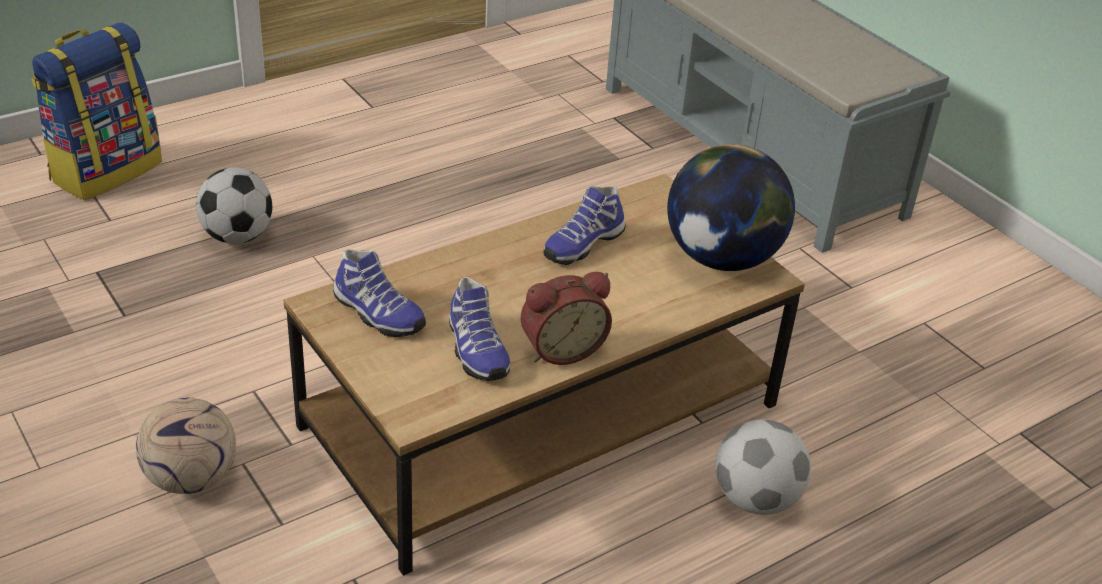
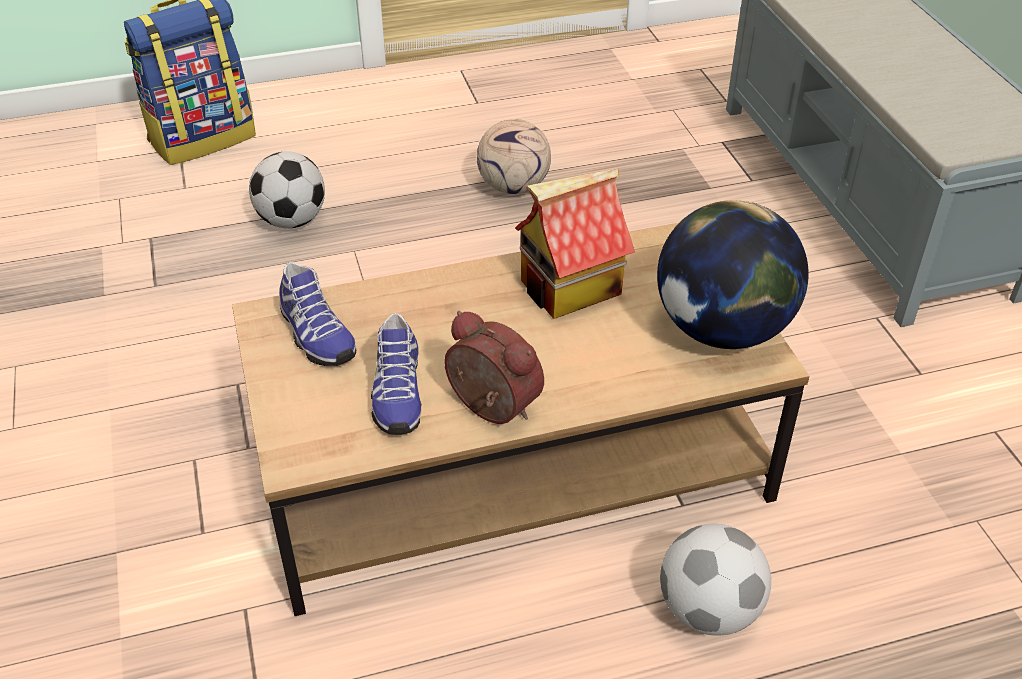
camera: 20 degrees right, 5 degrees up
(190, 479) = (139, 466): football -> football (512, 186)
(561, 348) = (490, 409): alarm clock -> alarm clock turned 135 degrees counterclockwise
(582, 244) = (570, 289): shoe -> toy house

